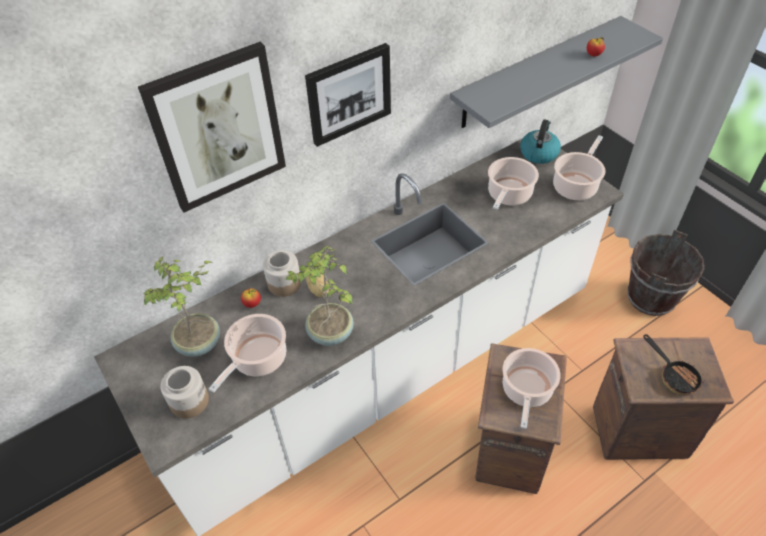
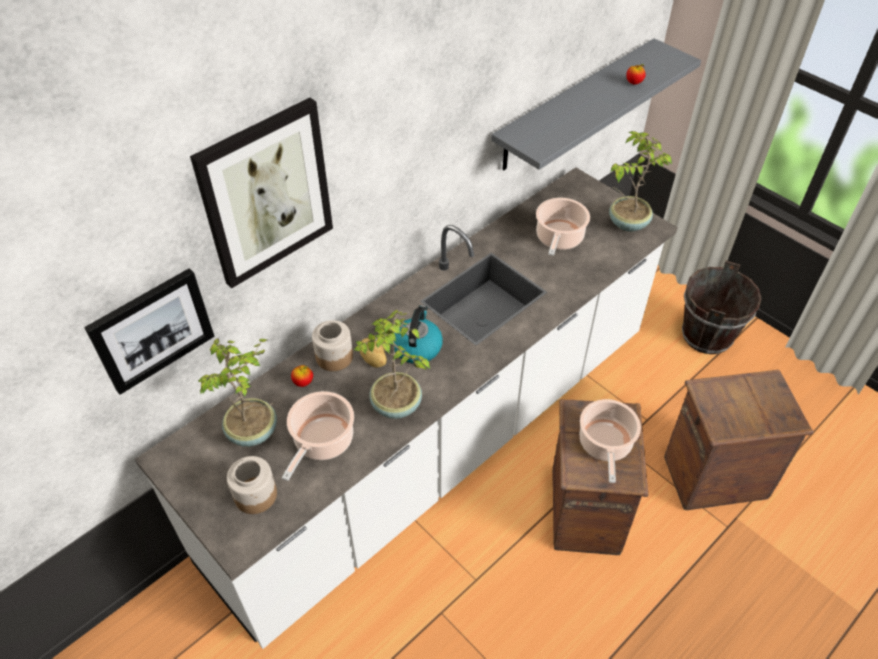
camera: 10 degrees left, 0 degrees up
(348, 94) = (394, 144): picture -> picture (152, 329)
(538, 153) = (582, 190): kettle -> kettle (417, 347)
(576, 186) = (627, 223): cooking pot -> potted plant
(674, 375) = (751, 412): frying pan -> none

